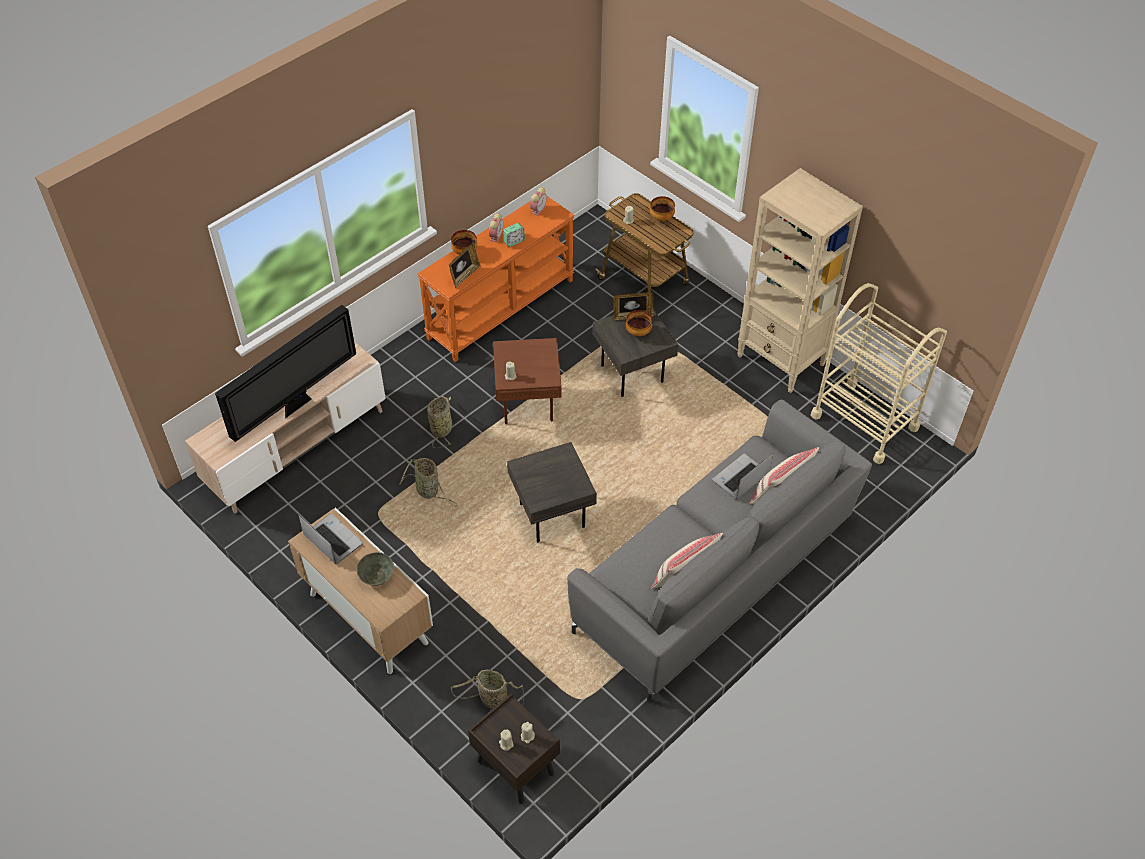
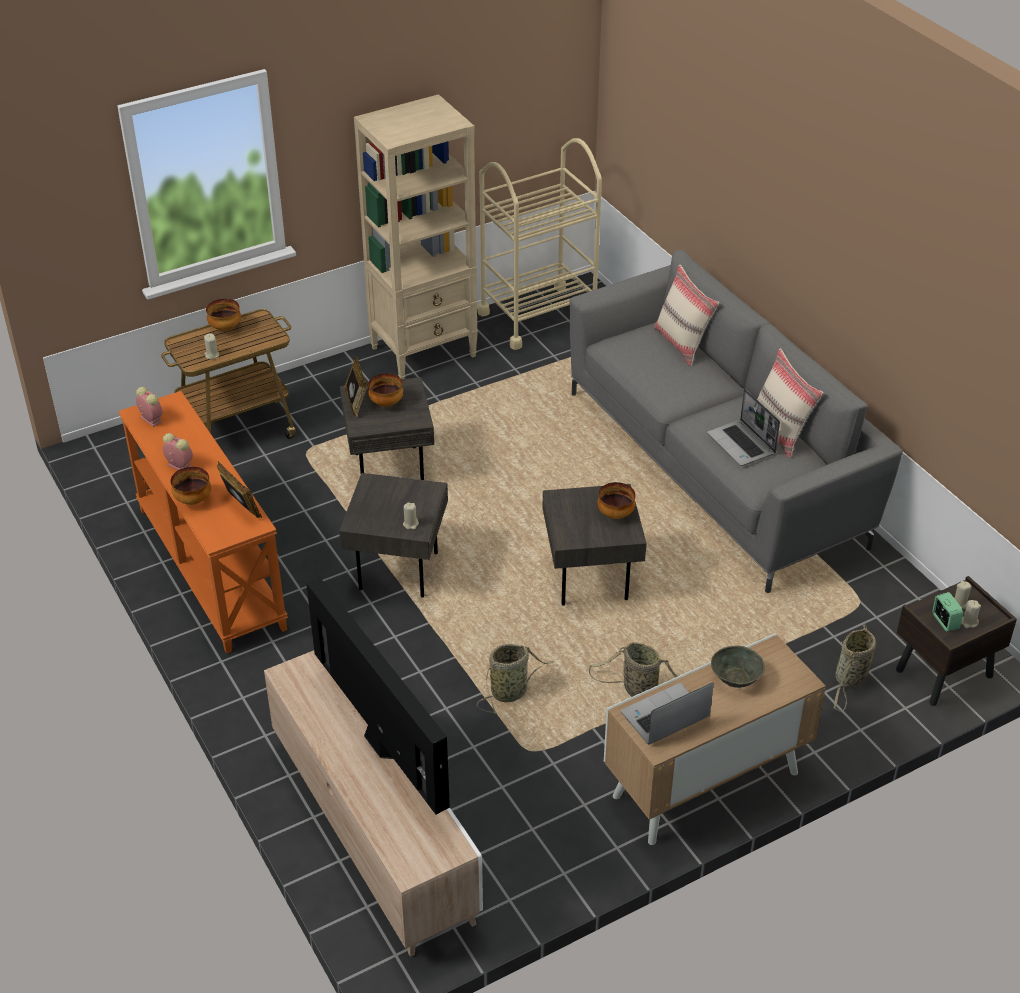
camera: 75 degrees left, 10 degrees down
(442, 428) = (404, 661): basket -> basket (637, 690)
(514, 241) = (199, 451): alarm clock -> alarm clock (945, 622)
(529, 403) = (397, 569): brown side table -> grey side table
(557, 489) = (615, 514): none -> bowl
(740, 478) = (653, 365): laptop -> laptop (742, 444)

